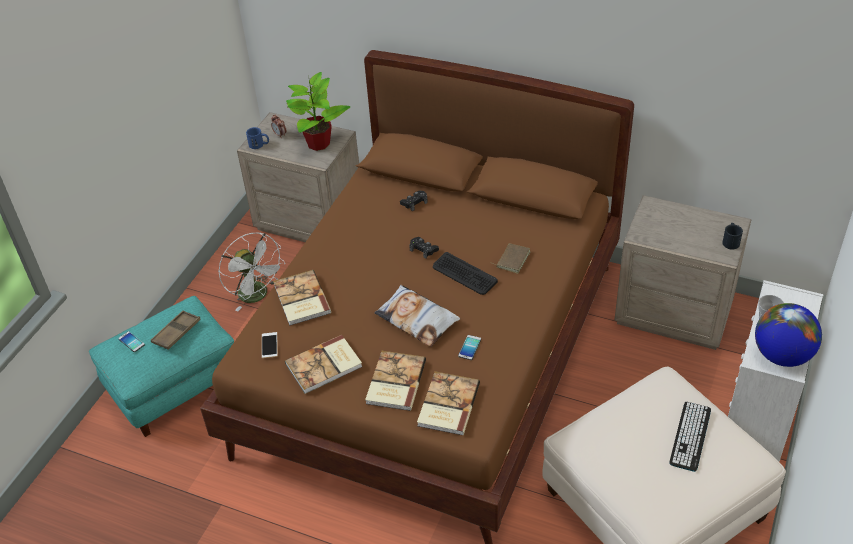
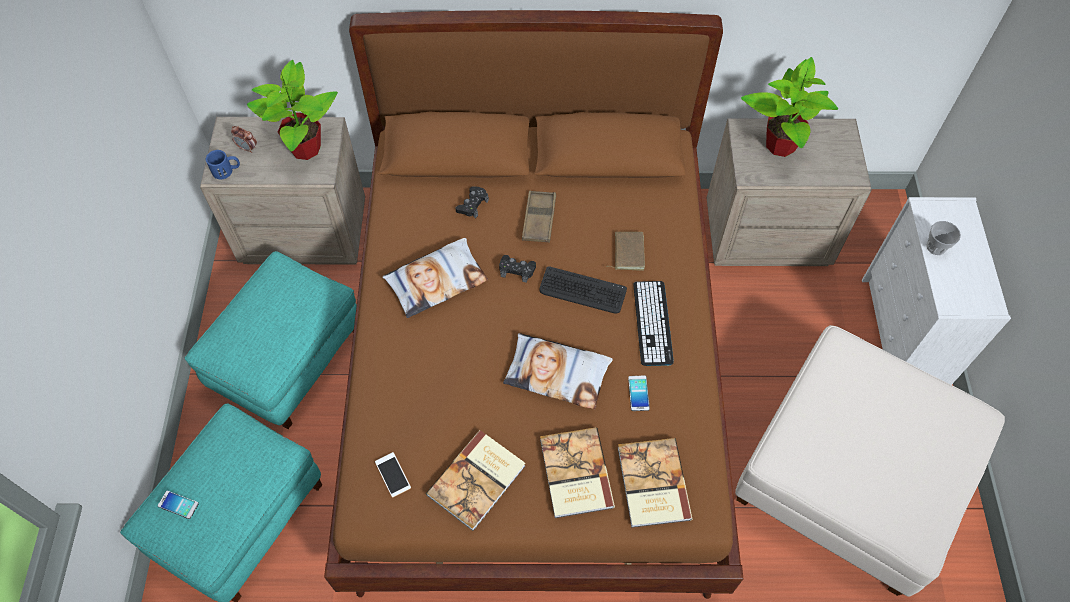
camera: 25 degrees left, 15 degrees up
(176, 332) = (233, 470): brown tray -> brown tray (539, 219)
(257, 296) = (287, 357): white fan -> turquoise ottoman
(301, 300) = (400, 393): book -> none
(363, 242) = (436, 281): none -> pillow
(676, 221) = (780, 144): none -> potted plant
(690, 436) = (901, 411): keyboard -> keyboard (652, 323)
(730, 241) = (848, 154): black mug -> none
(782, 355) = (972, 290): globe -> none

